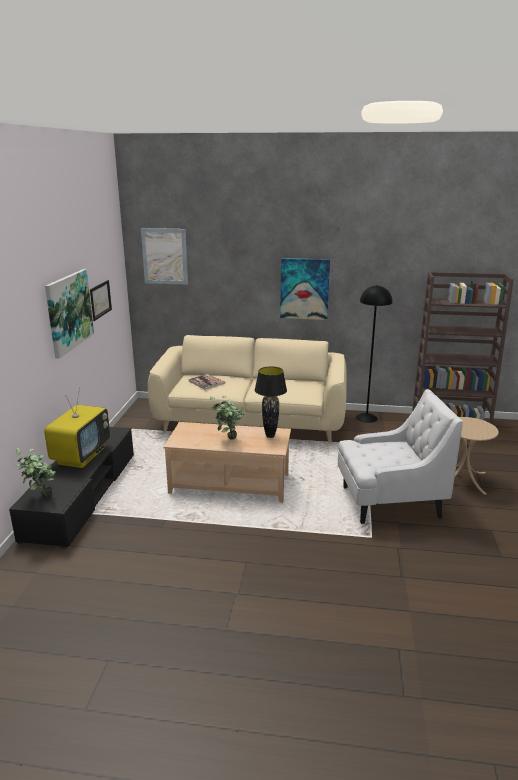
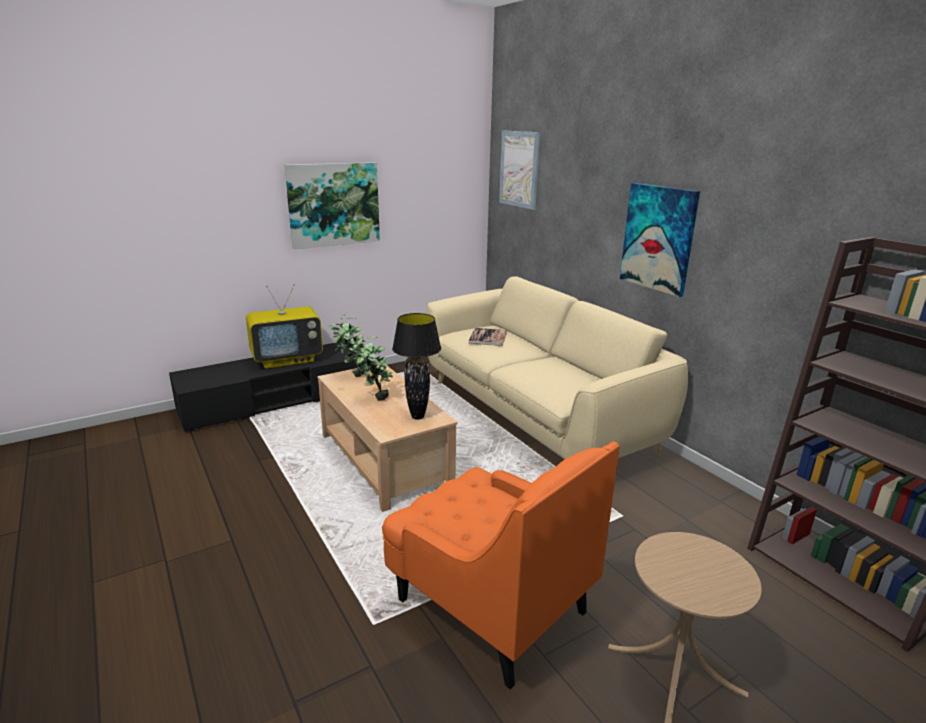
camera: 50 degrees right, 0 degrees up
(40, 498) = (196, 375): potted plant -> potted plant (352, 375)
(100, 299) = (412, 206): picture -> none
(366, 417) = (700, 486): black floor lamp -> none
(389, 502) = (489, 605): white armchair -> orange armchair

